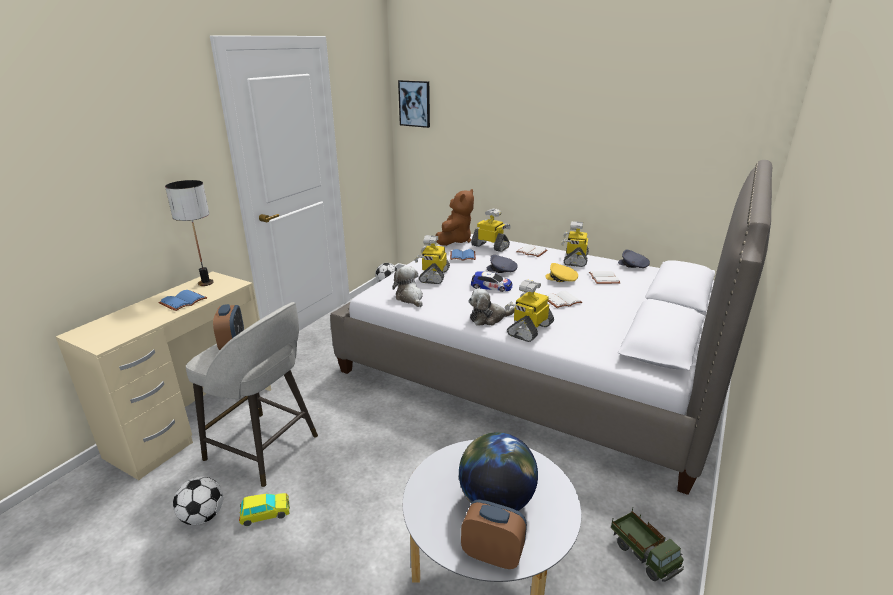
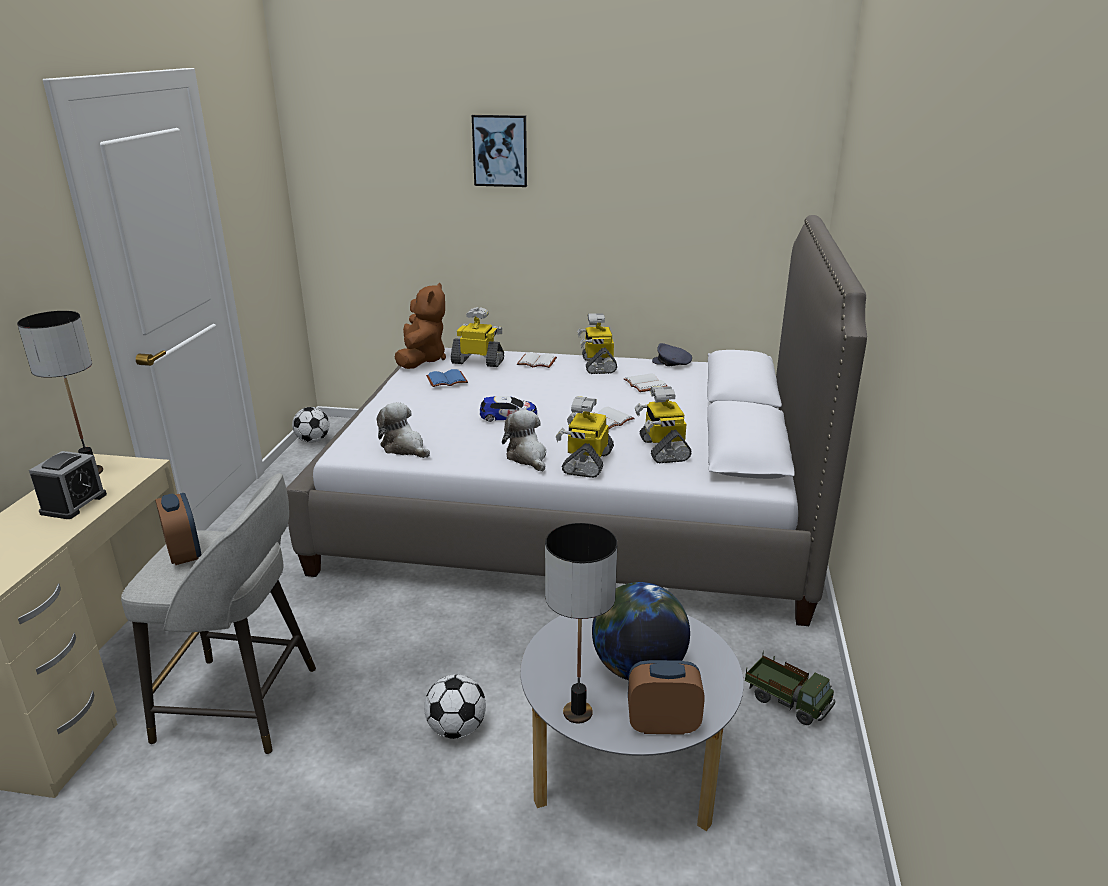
camera: 20 degrees left, 0 degrees up
(183, 301) = (74, 504): blue book -> alarm clock
(203, 516) = (196, 816): football -> football (456, 729)
(265, 513) = (292, 786): toy car -> none
(415, 103) = (325, 162): picture -> picture (500, 151)
(432, 525) = (578, 713): none -> table lamp
(433, 276) = (420, 413): toy robot -> toy robot (662, 449)
(488, 318) = (527, 457): plush toy -> plush toy turned 105 degrees clockwise
(502, 270) = (510, 391): grey cap -> none
(561, 279) = (594, 392): yellow cap -> none

